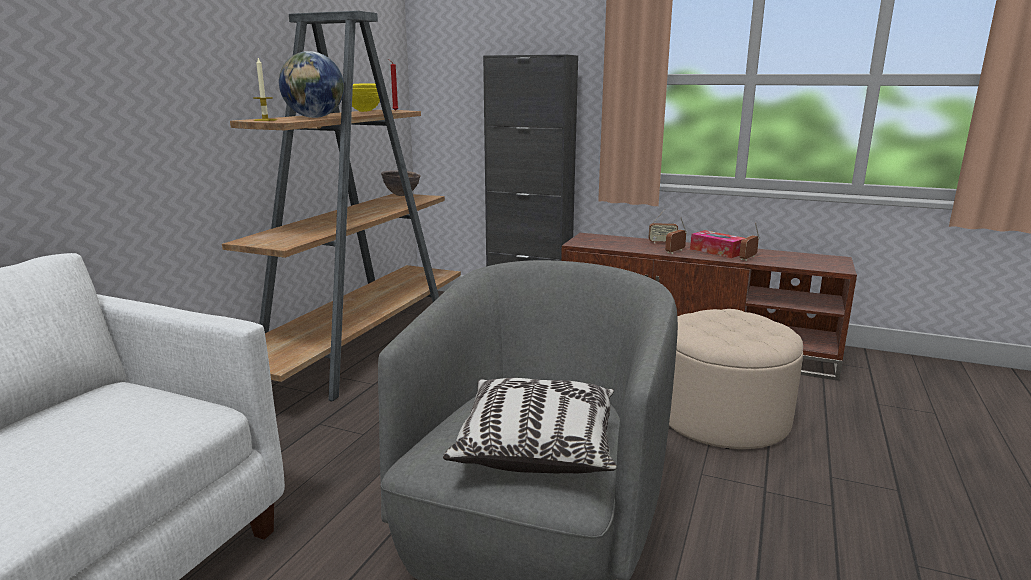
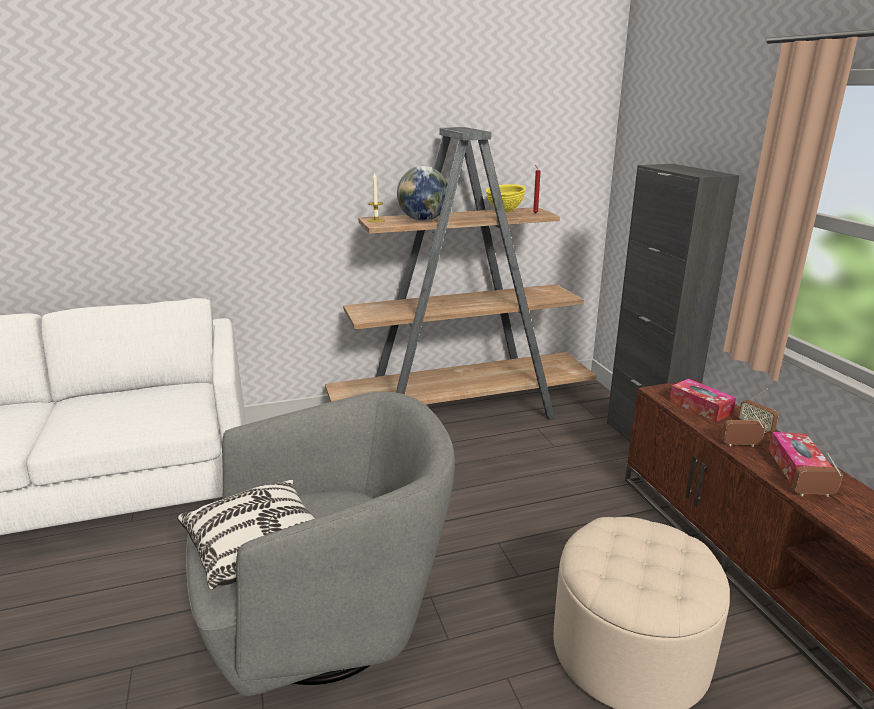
camera: 50 degrees right, 5 degrees up
(402, 195) = (552, 289): brown bowl -> none
(617, 243) = (700, 407): none -> tissue box

